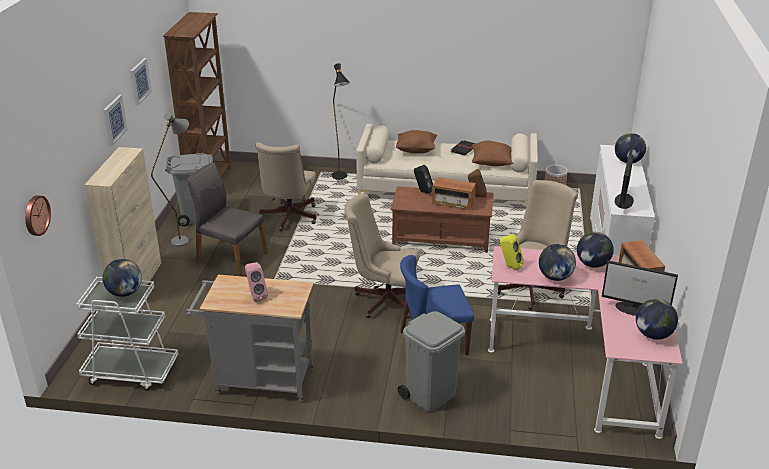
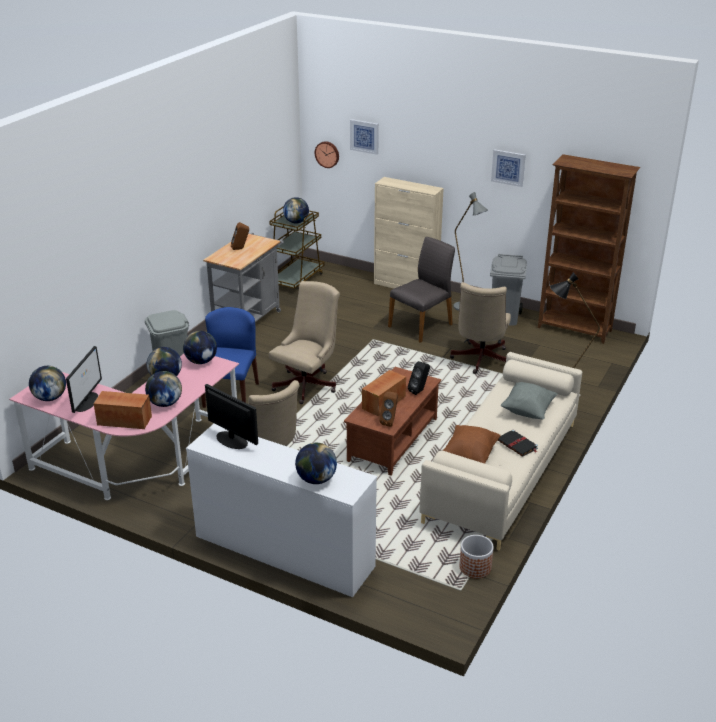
camera: 110 degrees right, 0 degrees up
(114, 120) = (450, 167): picture -> picture (364, 136)
(130, 372) = (296, 279): white cart -> brown cart
(255, 296) = (240, 249): pink speaker -> brown speaker
(288, 218) = (479, 360): beige office chair -> beige office chair turned 105 degrees counterclockwise
(416, 150) = (528, 411): brown pillow -> grey pillow
(509, 266) = (201, 361): yellow speaker -> globe
(635, 309) = (86, 401): monitor -> monitor turned 150 degrees clockwise

